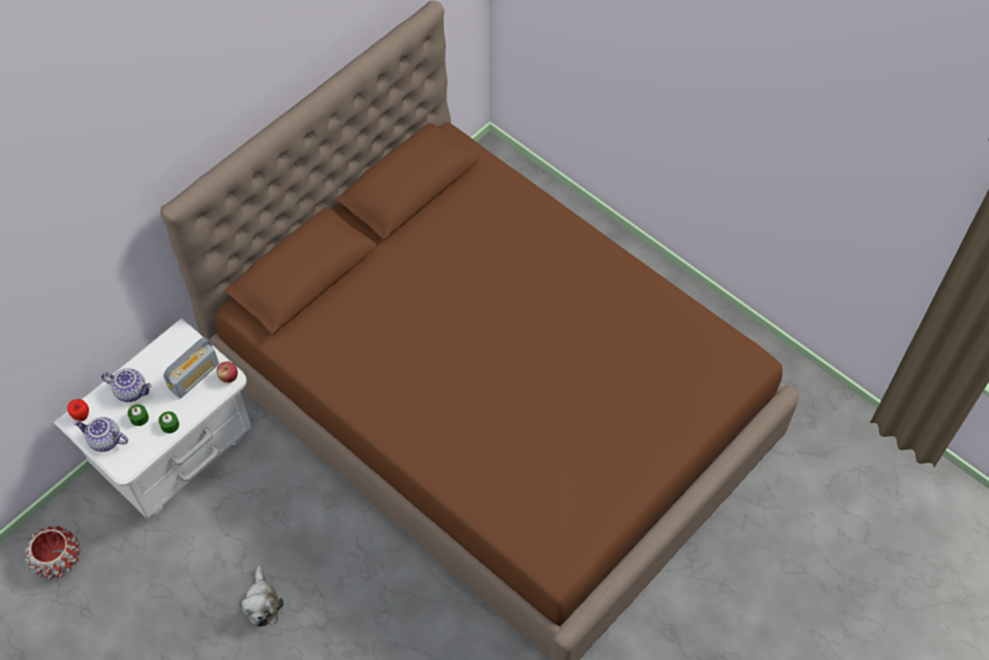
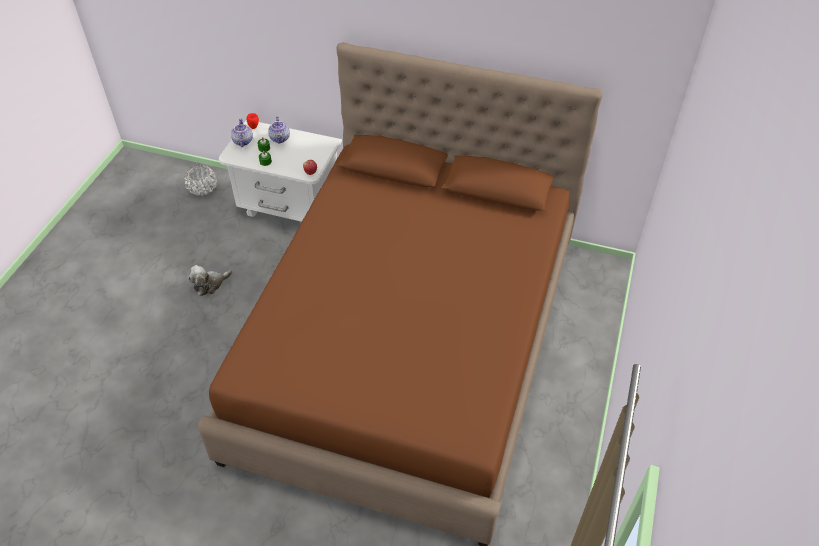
camera: 65 degrees right, 10 degrees down
(57, 559) = (203, 189): red planter -> white planter
(194, 376) = (303, 158): radio -> none

